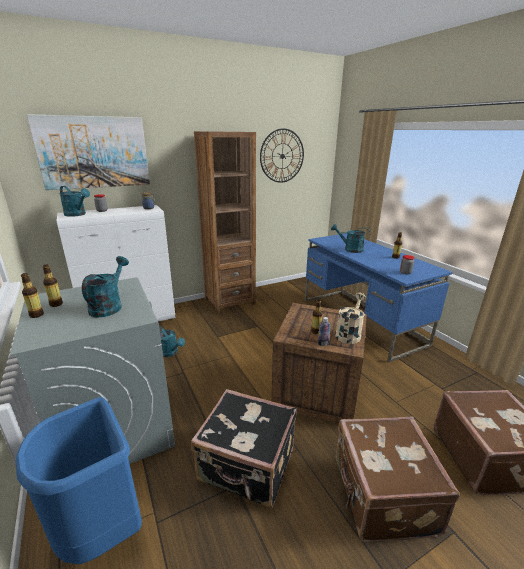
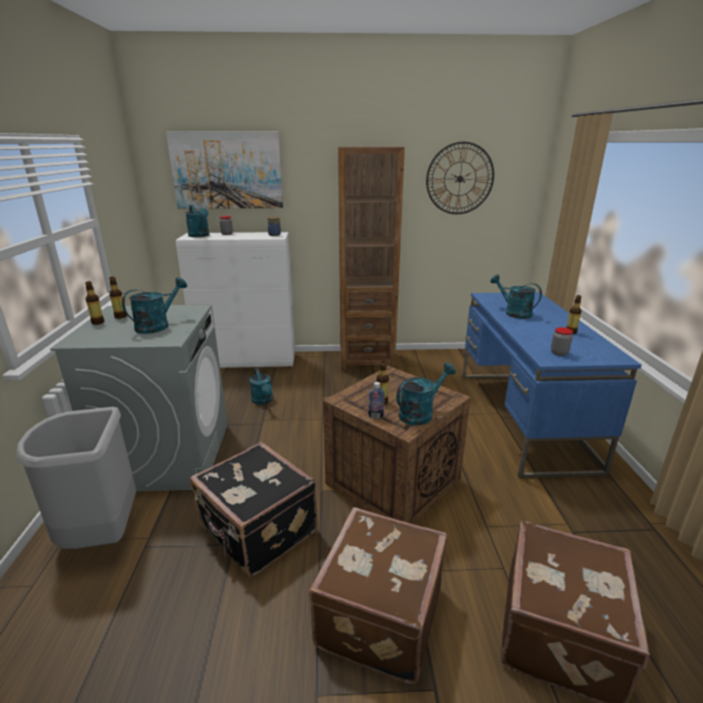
camera: 25 degrees right, 0 degrees up
(101, 530) = (101, 535): blue trash can -> grey trash can
(349, 333) = (420, 413): beige watering can -> turquoise watering can

